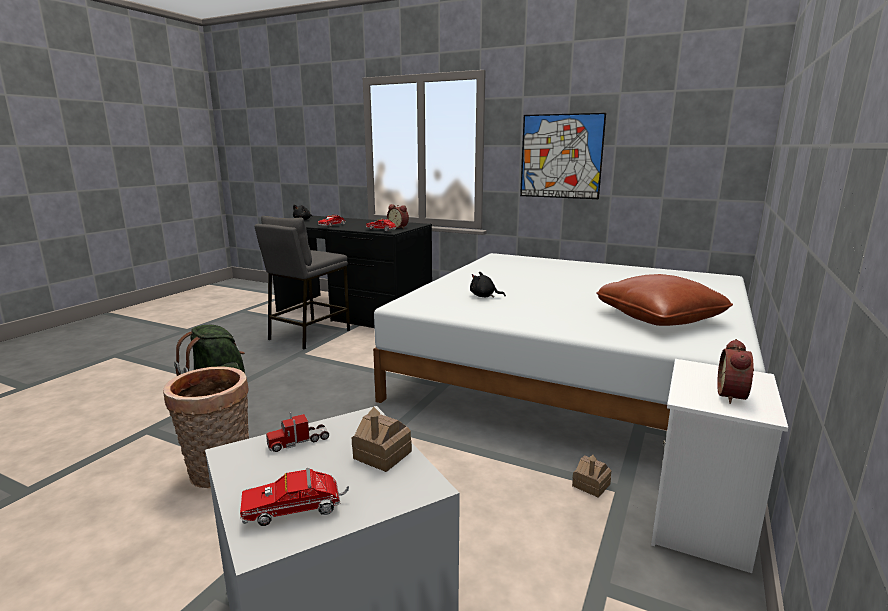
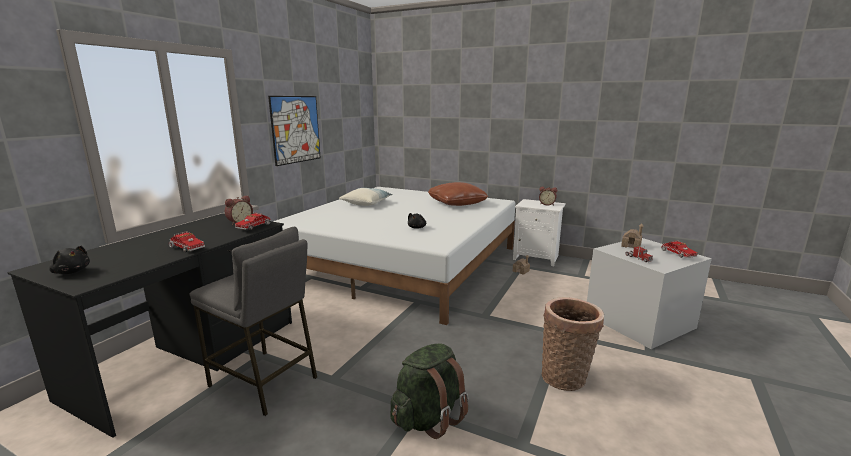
camera: 90 degrees left, 0 degrees up
(605, 274) = (366, 203): none -> pillow

